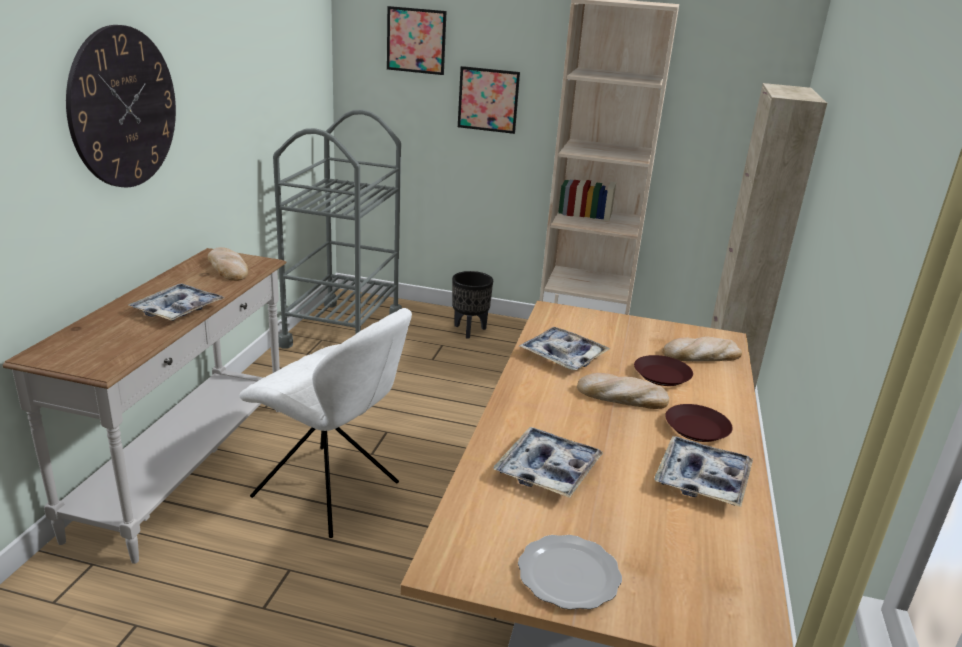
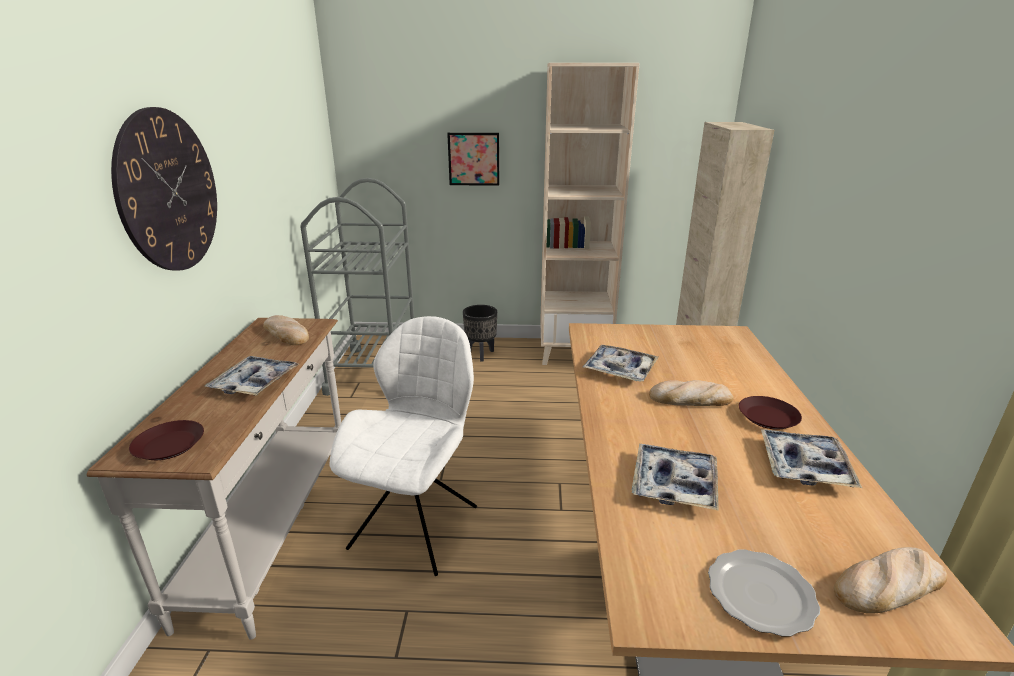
camera: 10 degrees left, 0 degrees up
(330, 492) = (417, 524): white chair -> white chair turned 90 degrees counterclockwise
(416, 40) = (405, 114): picture -> none
(661, 375) = (708, 373): brown plate -> brown plate (168, 445)
(701, 355) = (727, 350): bread -> bread (888, 586)

